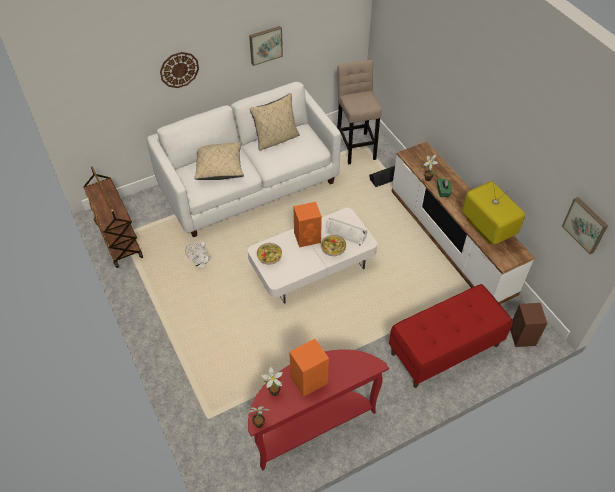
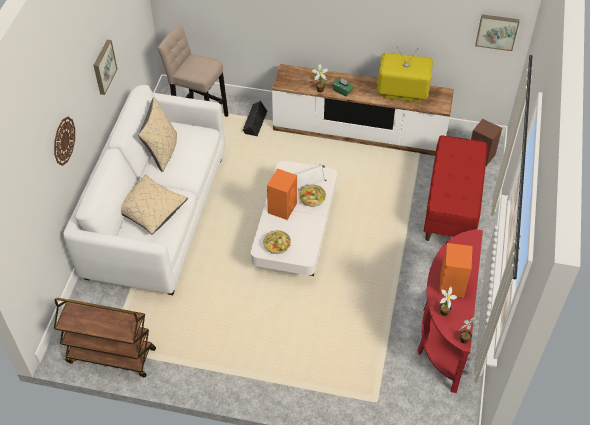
camera: 50 degrees left, 0 degrees up
(201, 264) = (210, 308): white fan -> none

